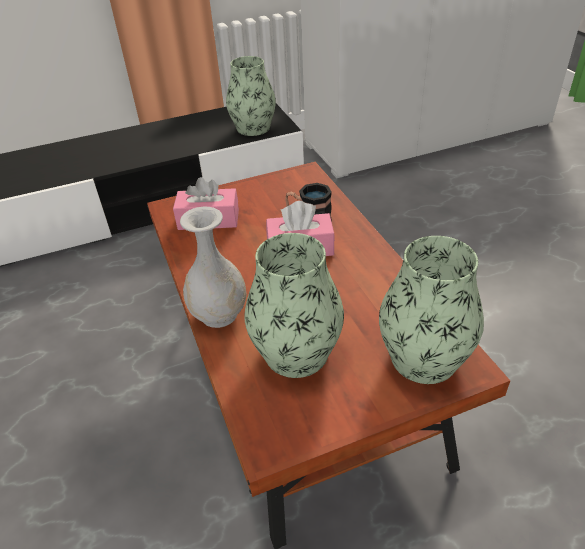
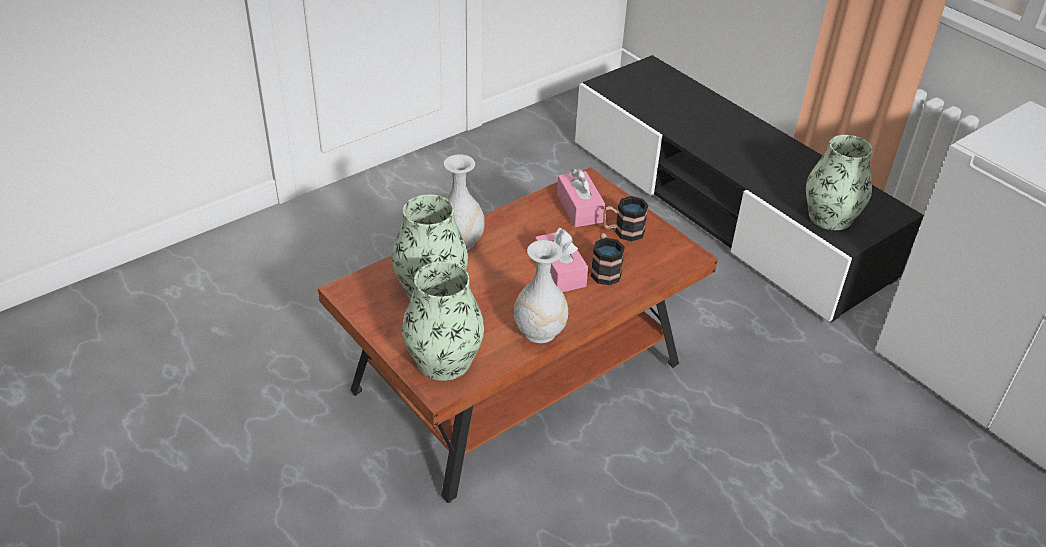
camera: 70 degrees right, 0 degrees up
(257, 200) = (623, 231): none -> mug
(388, 276) = (539, 332): none -> white vase

